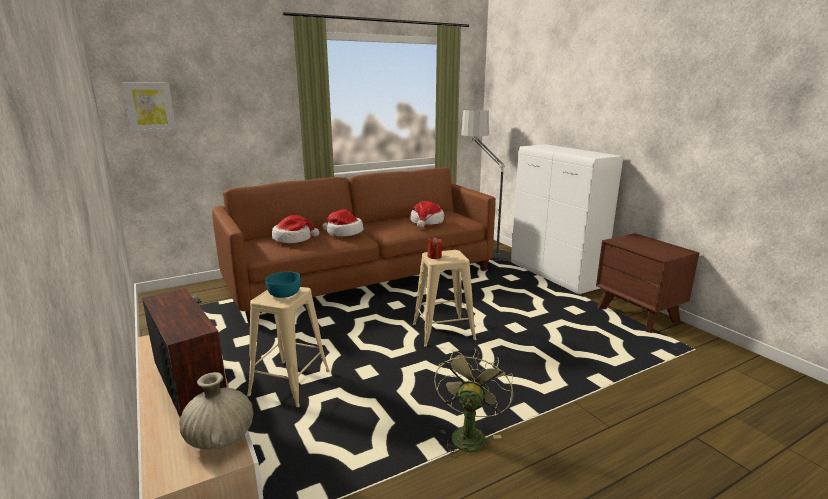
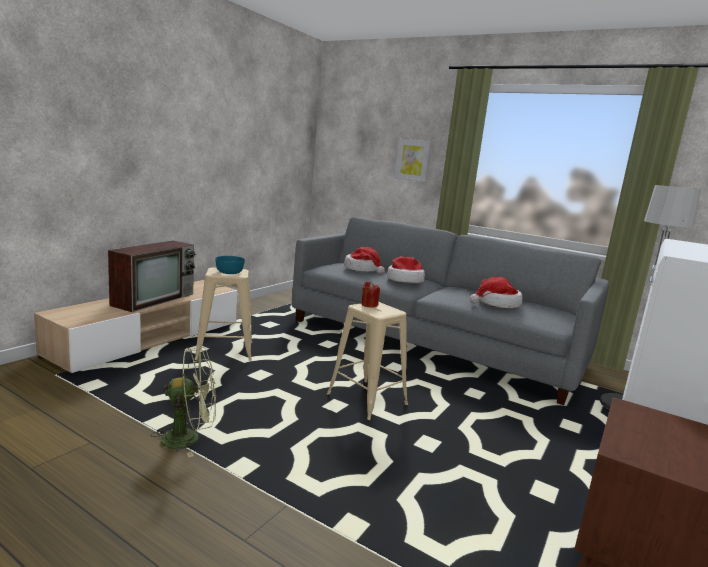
camera: 60 degrees right, 5 degrees down
(150, 107) = (342, 146): picture -> picture (413, 160)
(220, 438) = (93, 316): beige vase -> none
(363, 278) = (432, 343): brown sofa -> grey sofa

